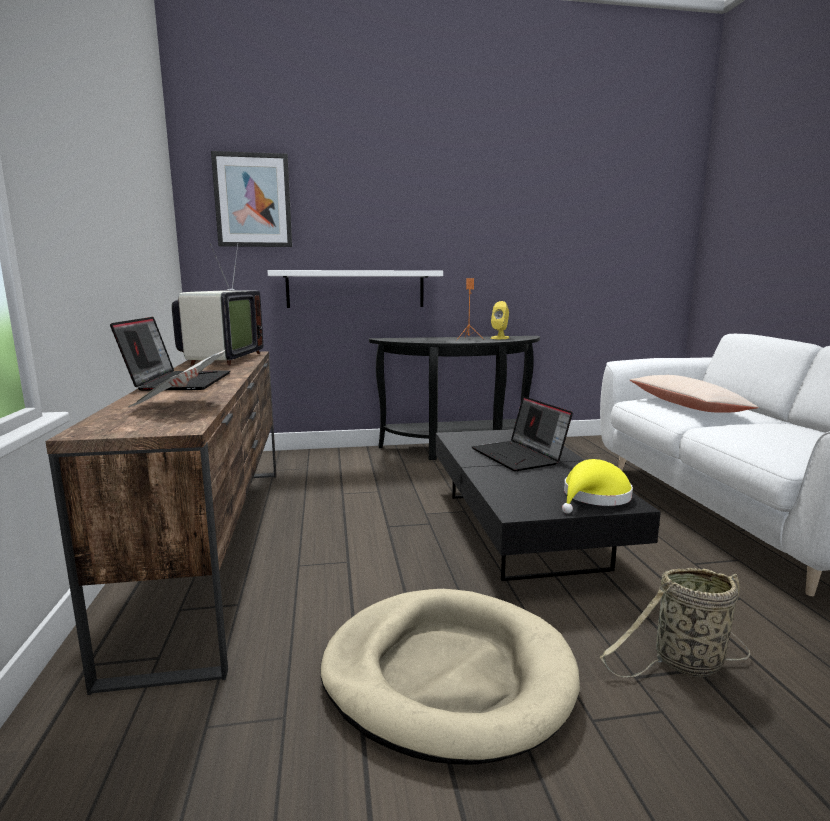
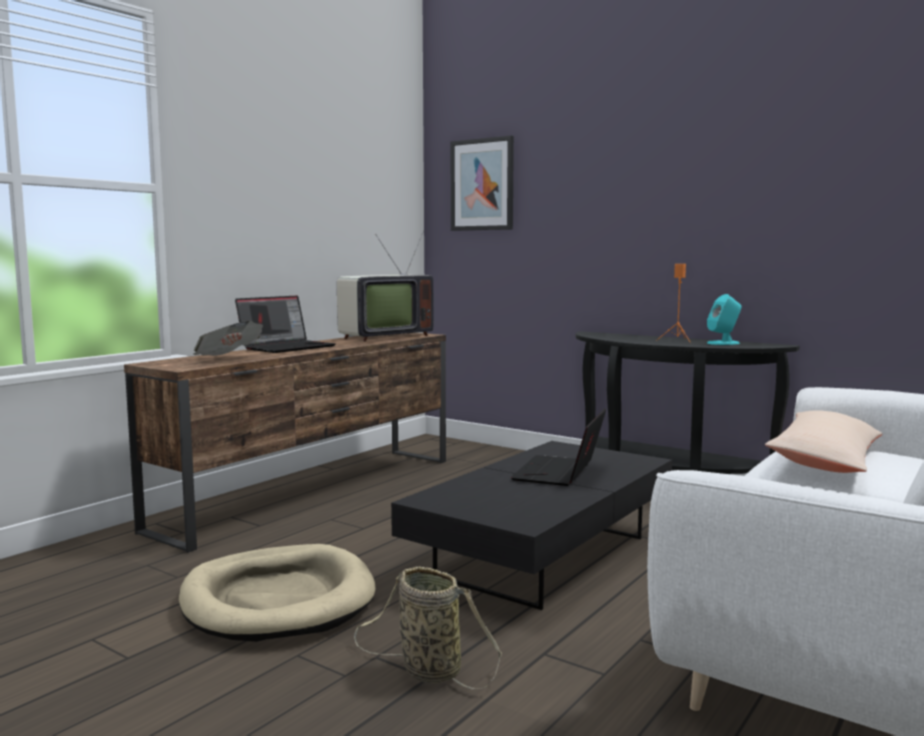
camera: 45 degrees right, 5 degrees down
(355, 289) = (571, 274): white shelf -> none
(500, 338) = (723, 343): yellow speaker -> turquoise speaker
(594, 497) = (512, 512): yellow hat -> none

